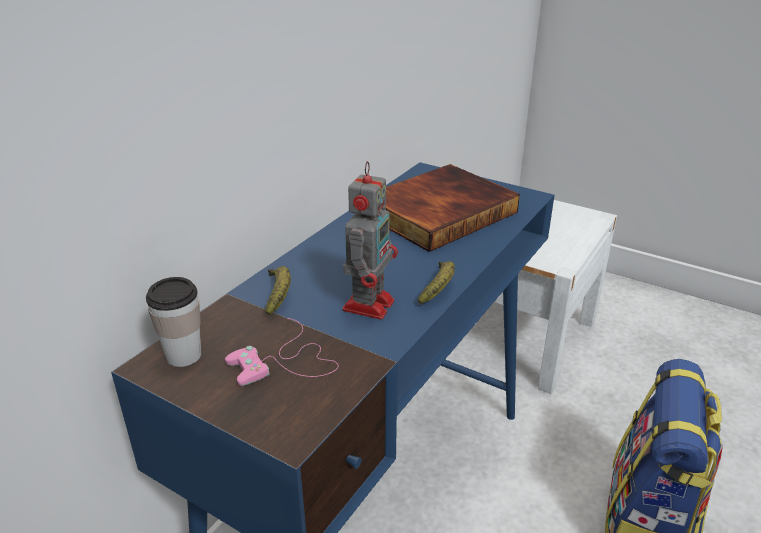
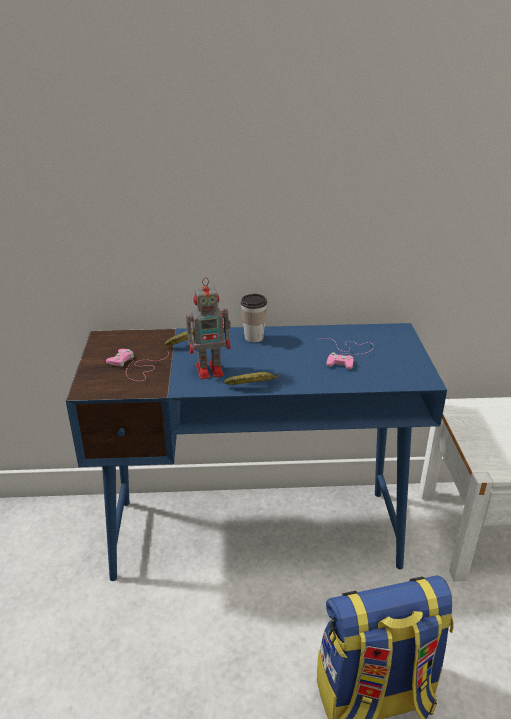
camera: 55 degrees right, 0 degrees up
(183, 355) = (116, 340): cup -> cup (254, 337)
(438, 211) = (347, 354): book -> pink game controller

